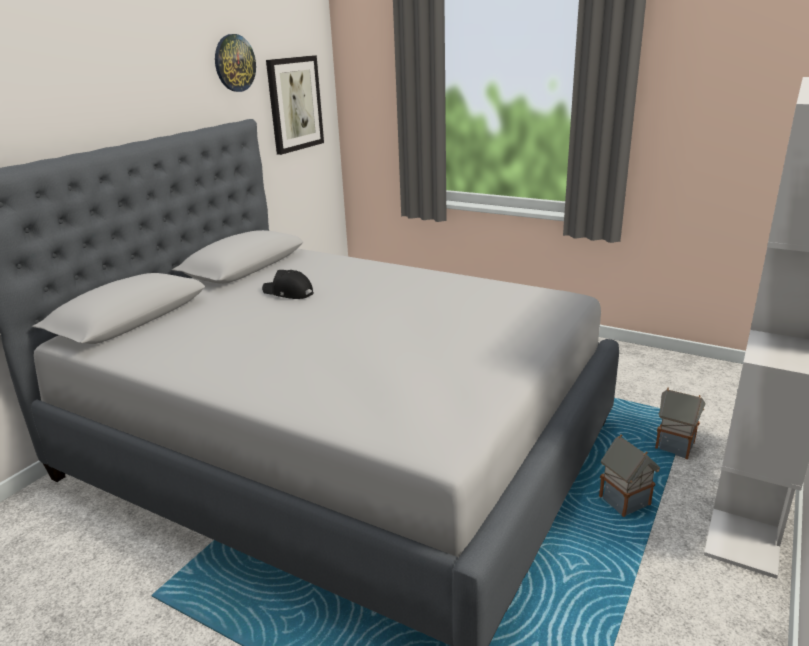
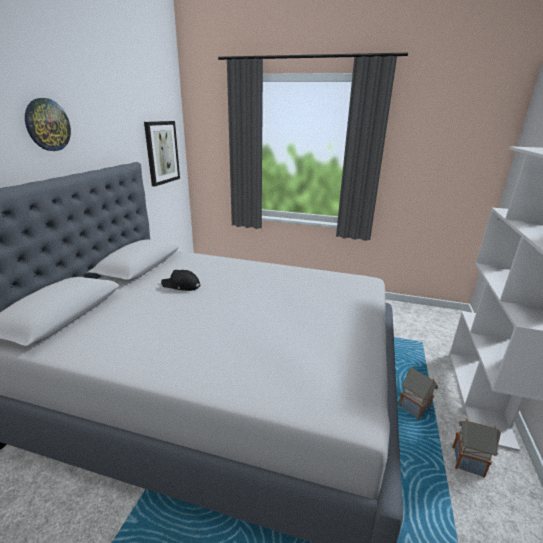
camera: 15 degrees left, 0 degrees up
(234, 63) = (123, 122): wall clock -> wall clock (47, 125)
(676, 446) = (425, 364): toy house -> toy house (468, 461)

